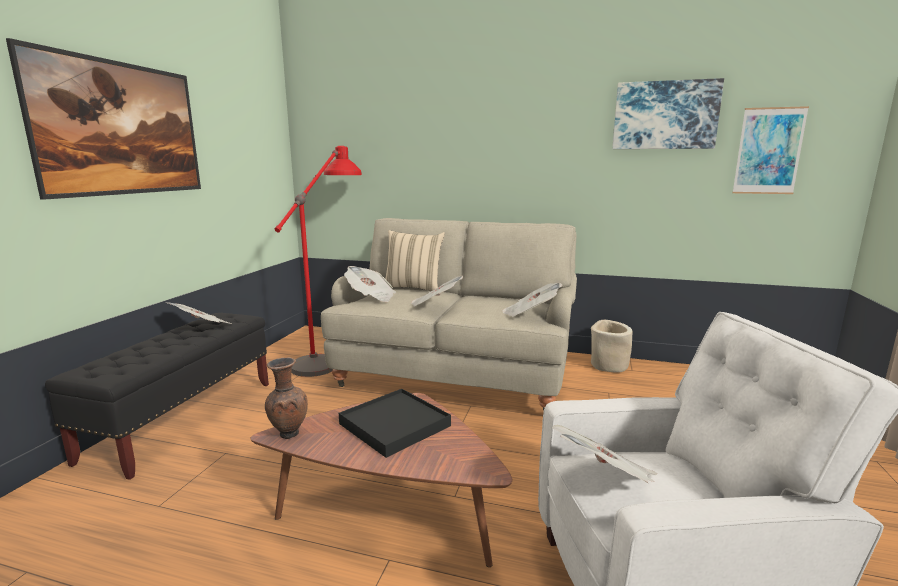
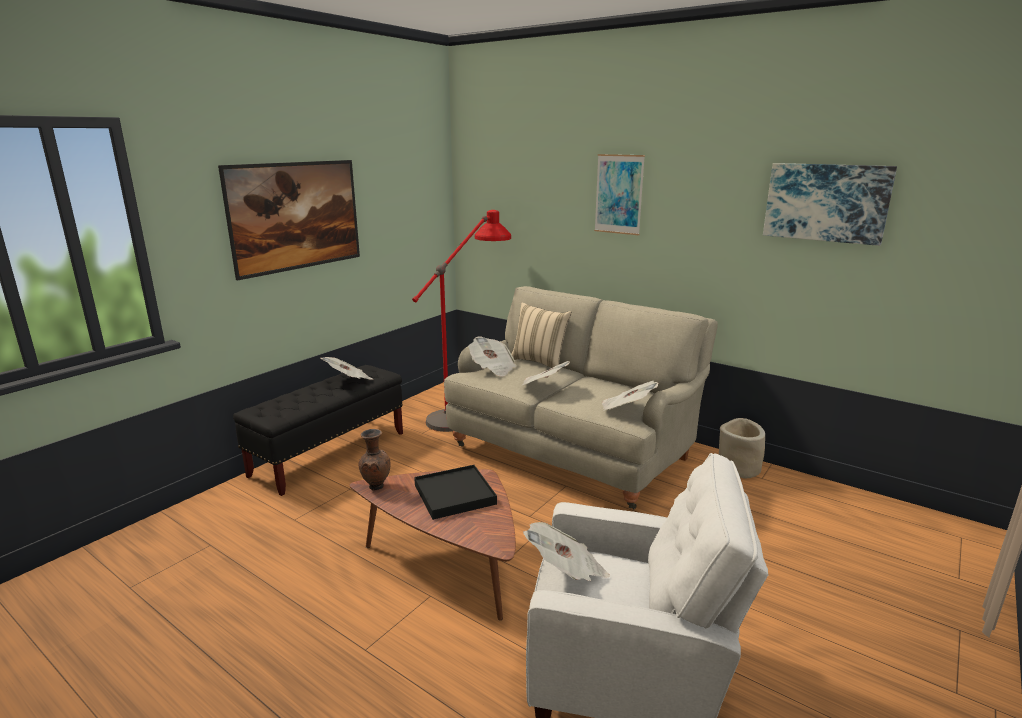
camera: 20 degrees right, 5 degrees up
(768, 151) = (949, 254): picture -> picture (619, 194)

